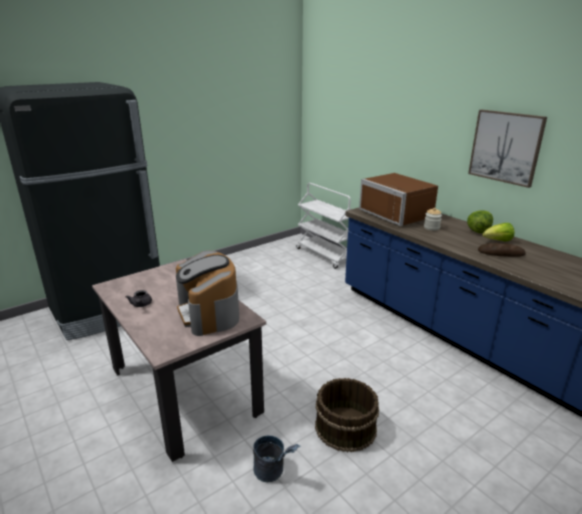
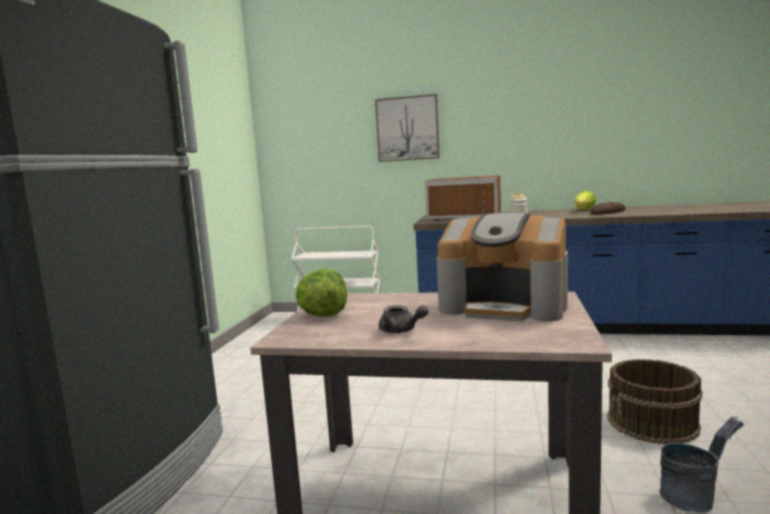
camera: 40 degrees left, 15 degrees down
(478, 231) = (554, 211): lettuce -> lettuce (323, 315)
(505, 147) = (552, 125): picture -> picture (407, 128)

